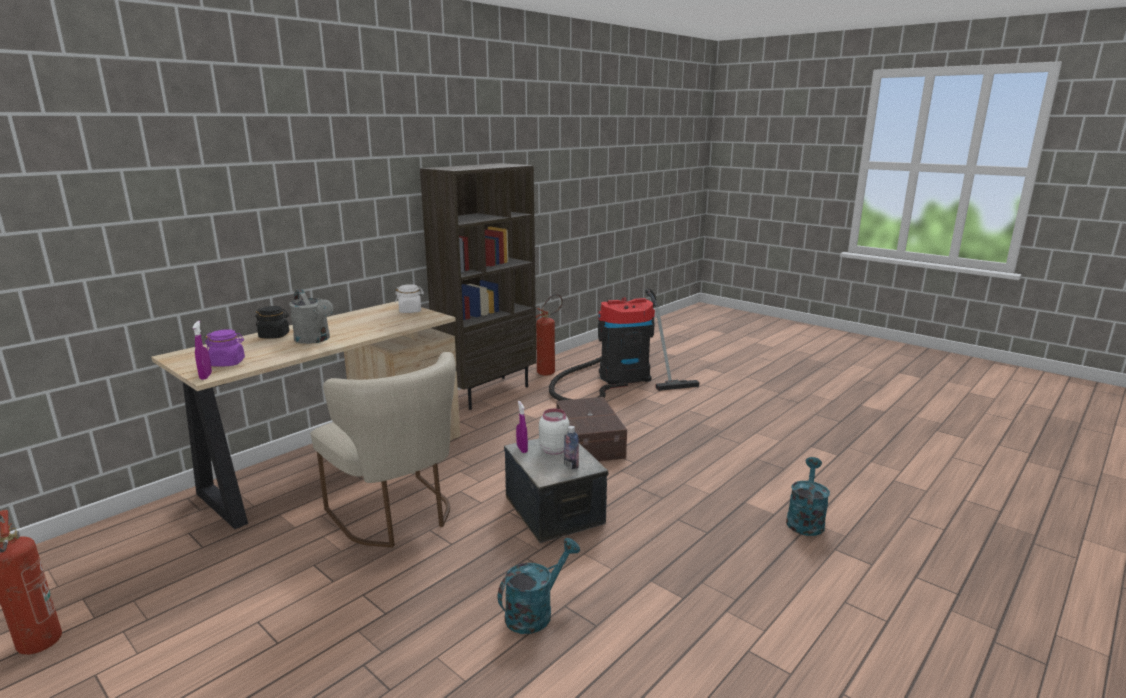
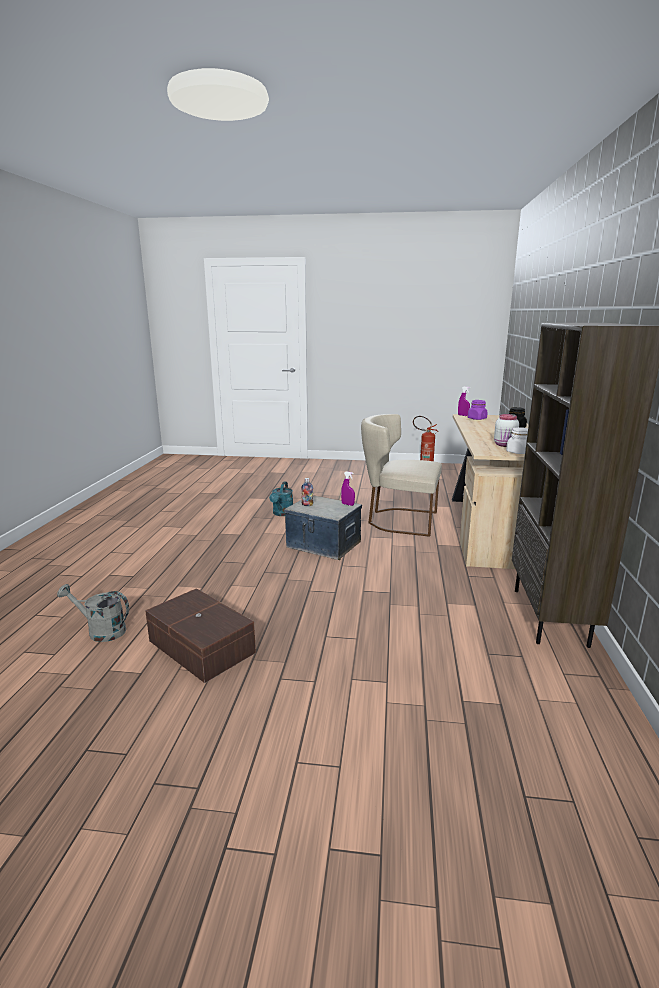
camera: 145 degrees right, 0 degrees up
(315, 340) = (488, 430): grey watering can -> grey watering can (101, 631)
(549, 371) = (577, 689): fire extinguisher -> none
(554, 449) = (329, 509): white jar -> white jar (505, 445)
(590, 441) = (366, 596): brown storage box -> brown storage box (200, 648)
(619, 378) = (474, 718): vacuum cleaner -> none
(805, 520) = (153, 588): turquoise watering can -> none

